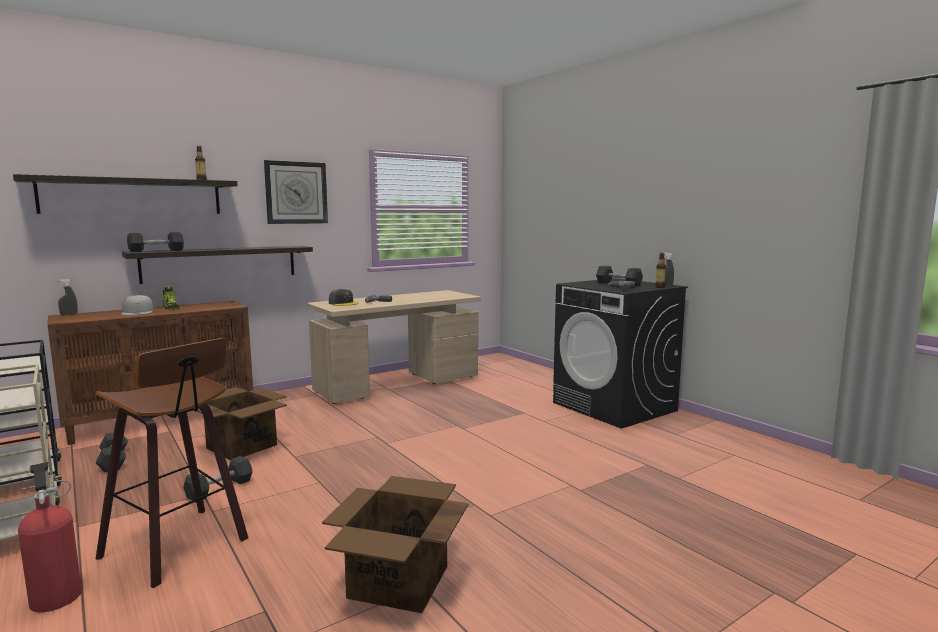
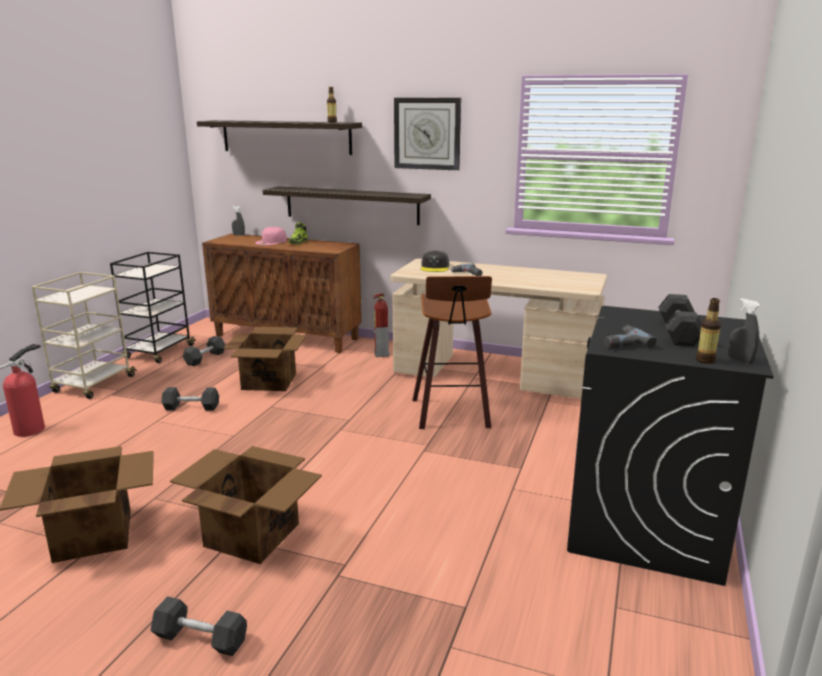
camera: 55 degrees right, 10 degrees up
(138, 312) = (271, 241): white cap -> pink cap
(156, 251) = (292, 189): grey dumbbell -> grey dumbbell (200, 639)
(180, 547) = (102, 434): stool -> stool (453, 414)
(288, 400) = (381, 354): none -> fire extinguisher
(494, 508) = (251, 534): none -> cardboard box

